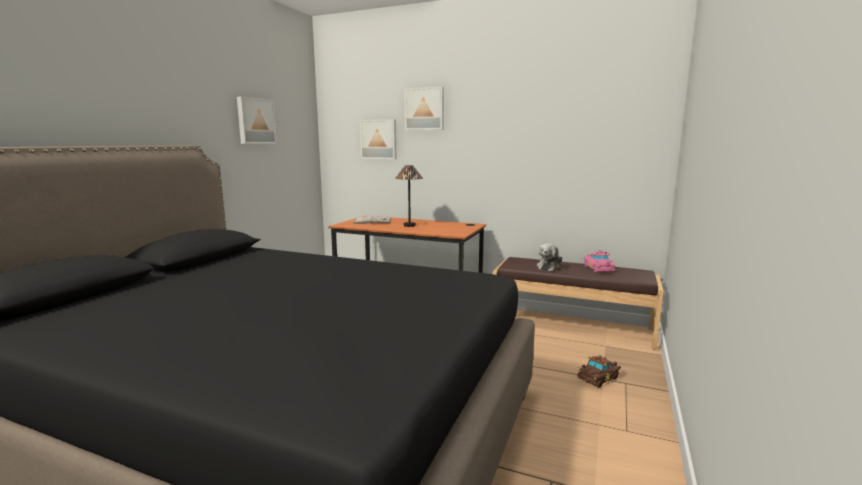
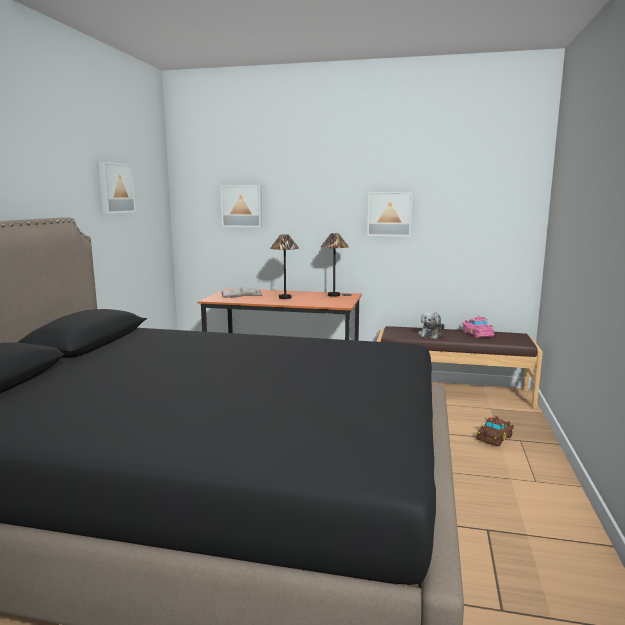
camera: 10 degrees left, 0 degrees up
(425, 109) = (293, 174): picture -> picture (389, 214)
(457, 225) = (334, 295): none -> table lamp

